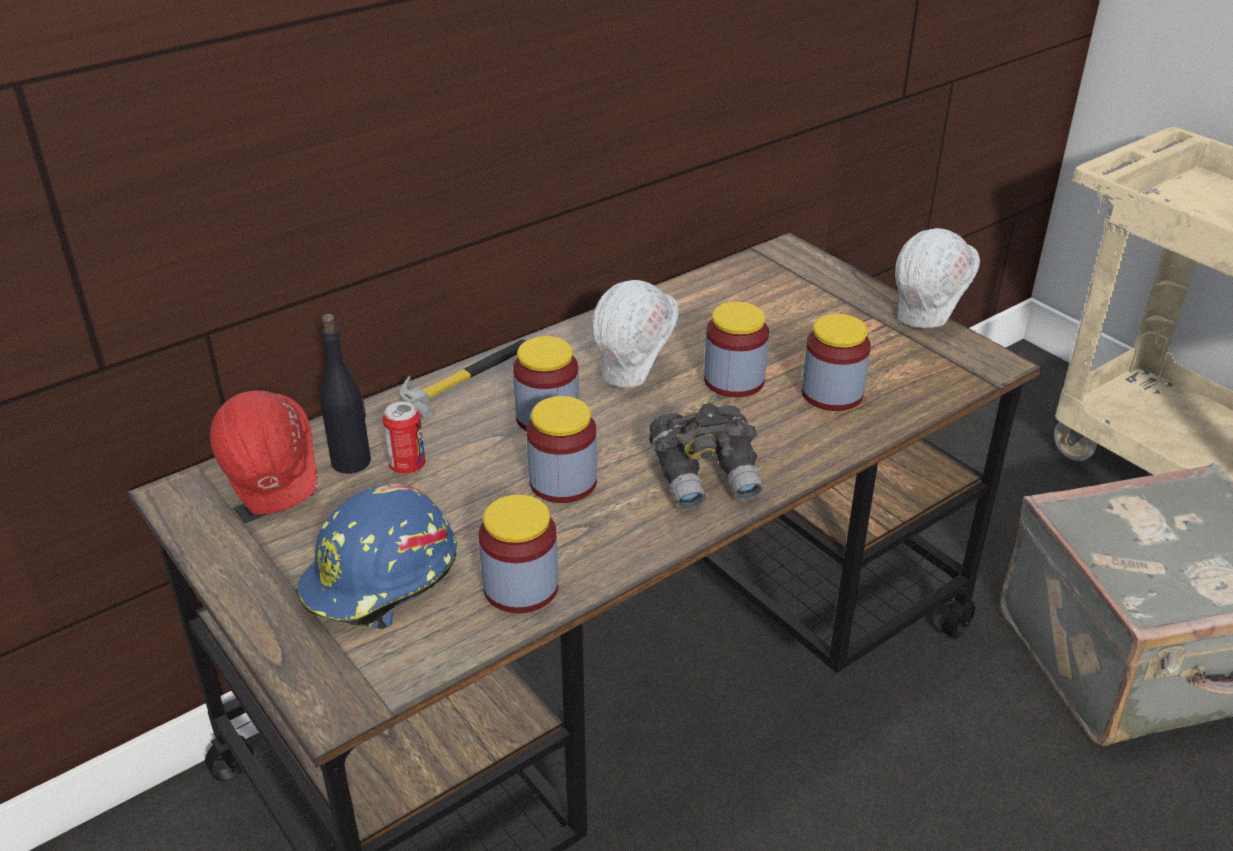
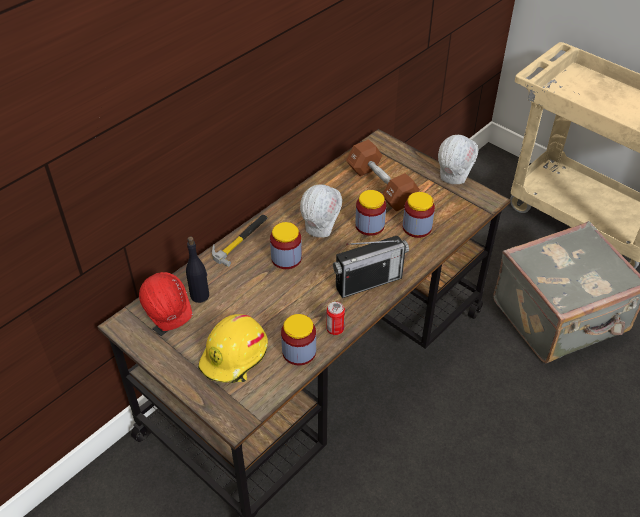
camera: 10 degrees left, 10 degrees up
(382, 579) = (235, 357): blue hard hat -> yellow hard hat
(407, 466) = (227, 294): can -> can (335, 329)
(563, 482) = (303, 293): jar -> none
(706, 477) = (368, 282): grey binoculars -> radio
(773, 320) = (381, 186): none -> brown dumbbell

